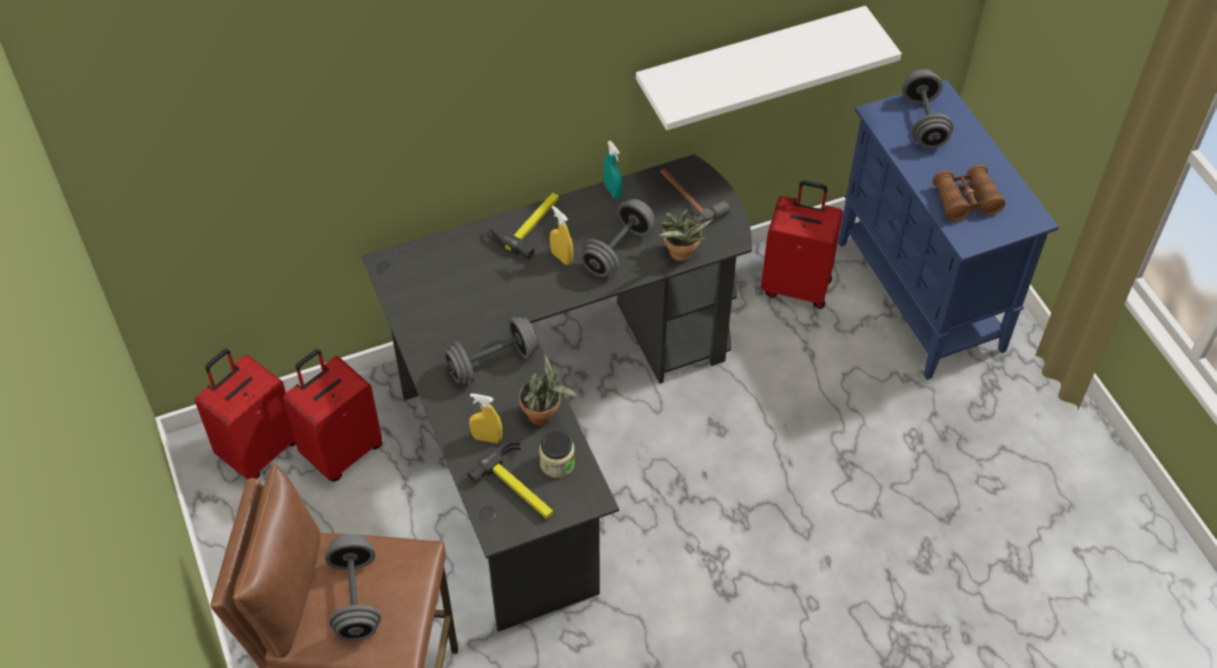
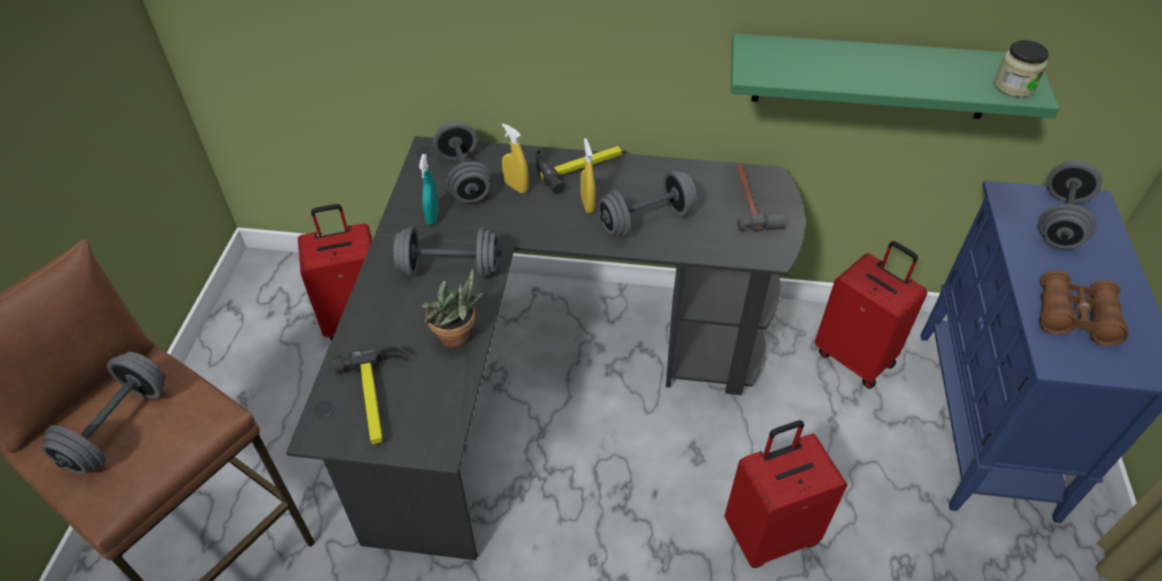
camera: 30 degrees right, 5 degrees down
(258, 450) = (298, 289): red suitcase -> red suitcase (769, 533)
(439, 277) = (464, 178): none -> grey dumbbell
(487, 438) = (386, 335): yellow spray bottle -> yellow spray bottle (516, 187)
(557, 463) = (431, 392): jar -> jar (1013, 86)
(612, 190) = (679, 168): turquoise spray bottle -> turquoise spray bottle (432, 216)
(680, 256) = (706, 249): potted plant -> none
(750, 62) = (873, 76): white shelf -> green shelf

